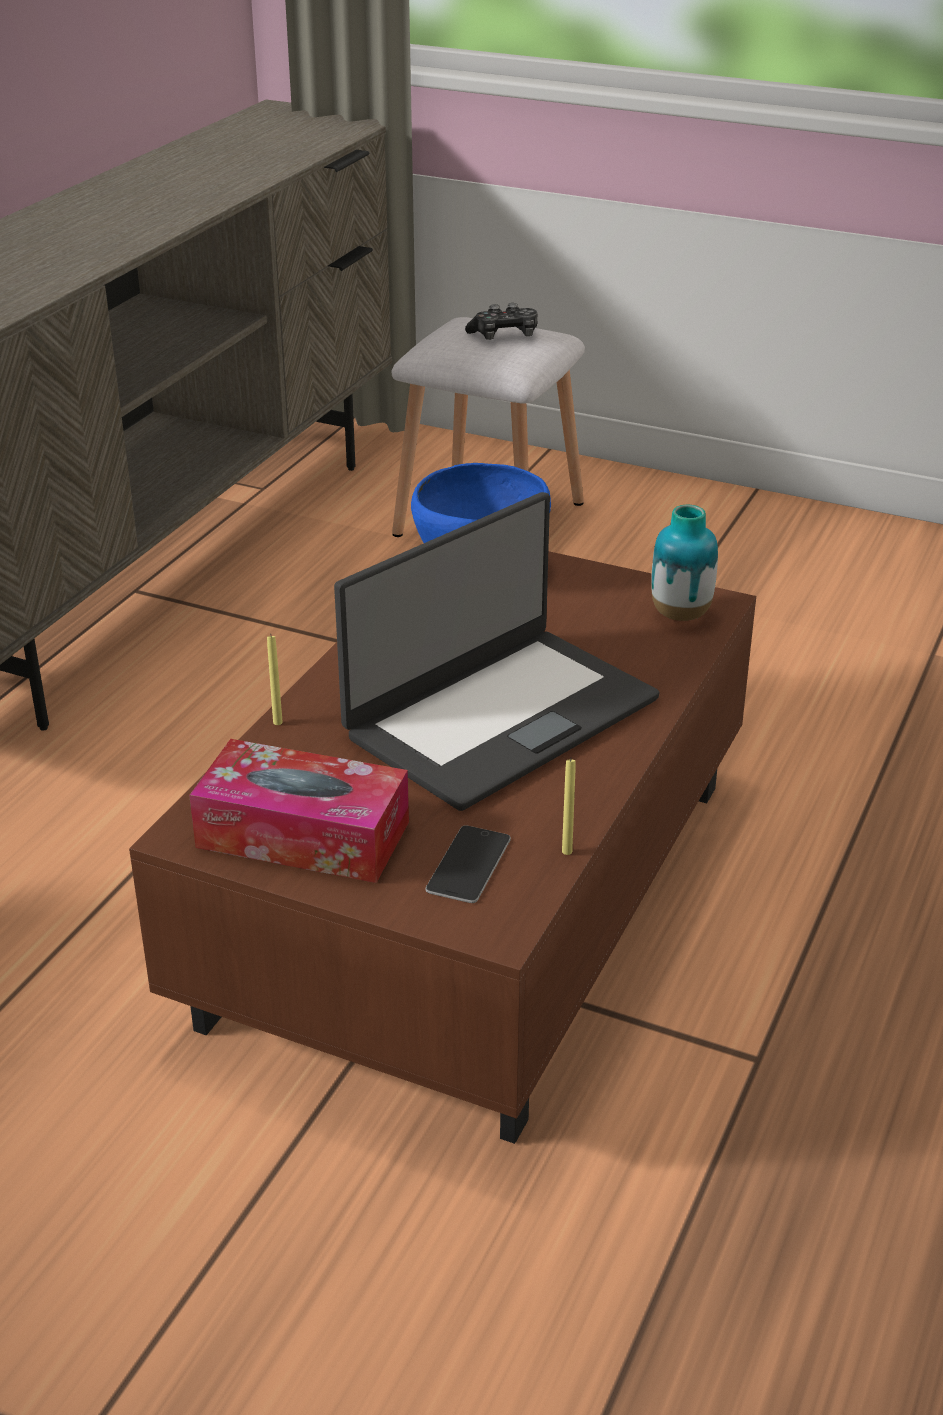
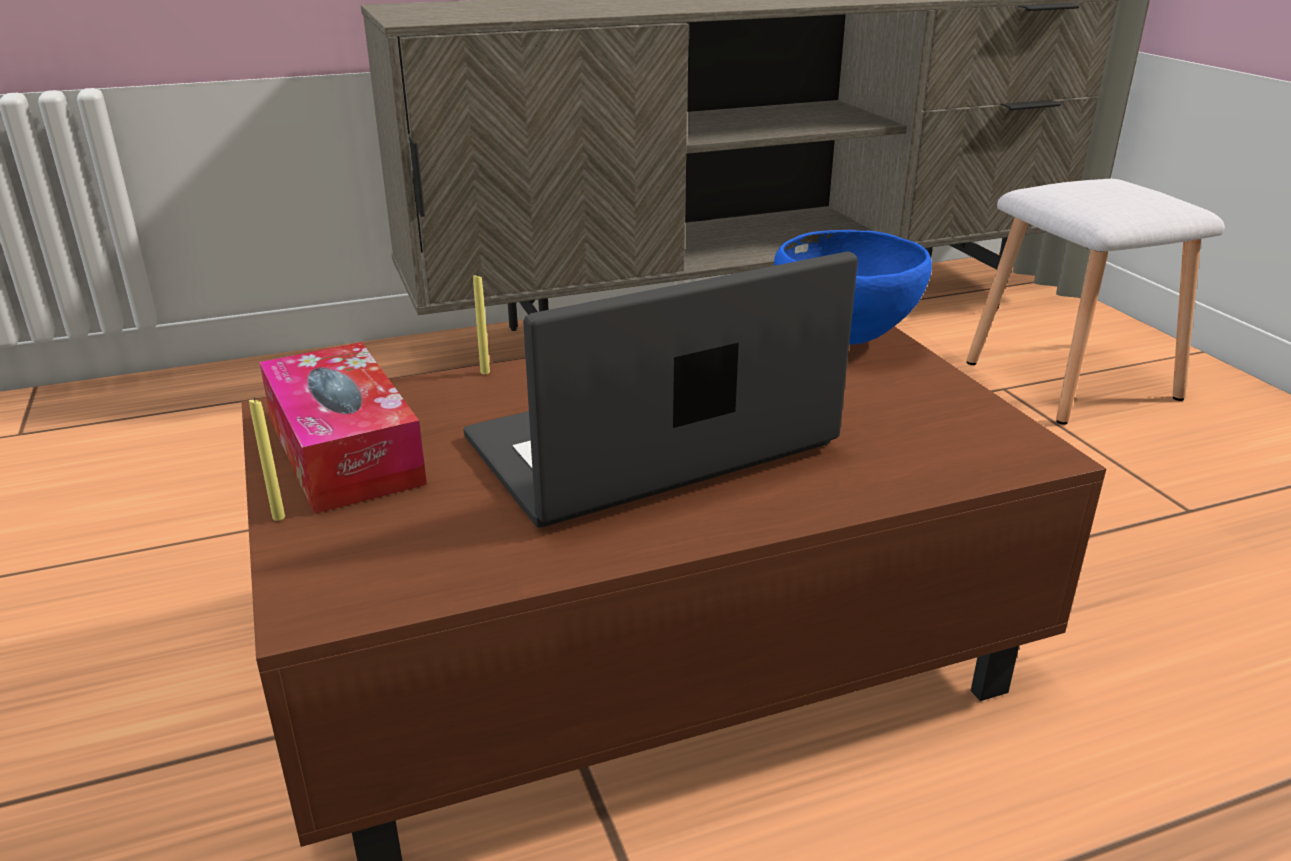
camera: 45 degrees right, 5 degrees down
(468, 864) = (400, 543): phone -> none
(499, 716) = (652, 446): laptop -> laptop turned 150 degrees clockwise
(504, 336) = (1130, 194): game controller -> none
(567, 851) = (492, 584): yellow candle -> yellow candle (278, 517)
(680, 614) = (983, 447): vase -> none

